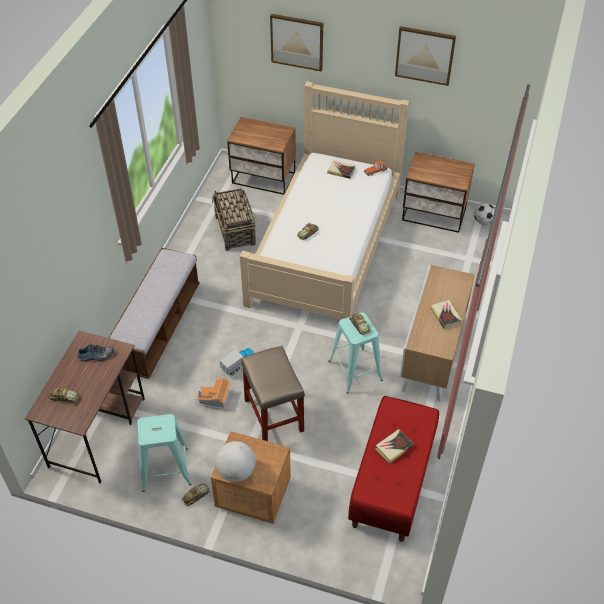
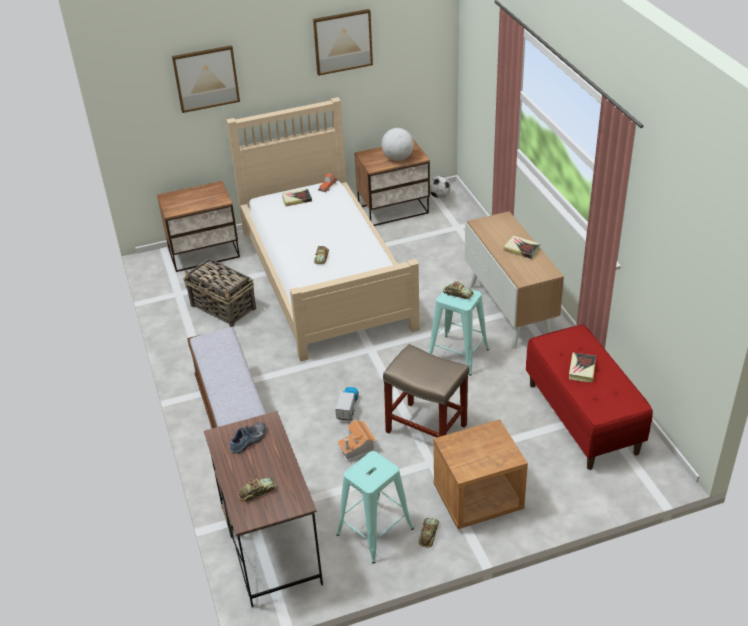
camera: 35 degrees left, 10 degrees down
(236, 471) = (476, 465): globe -> globe (397, 158)

